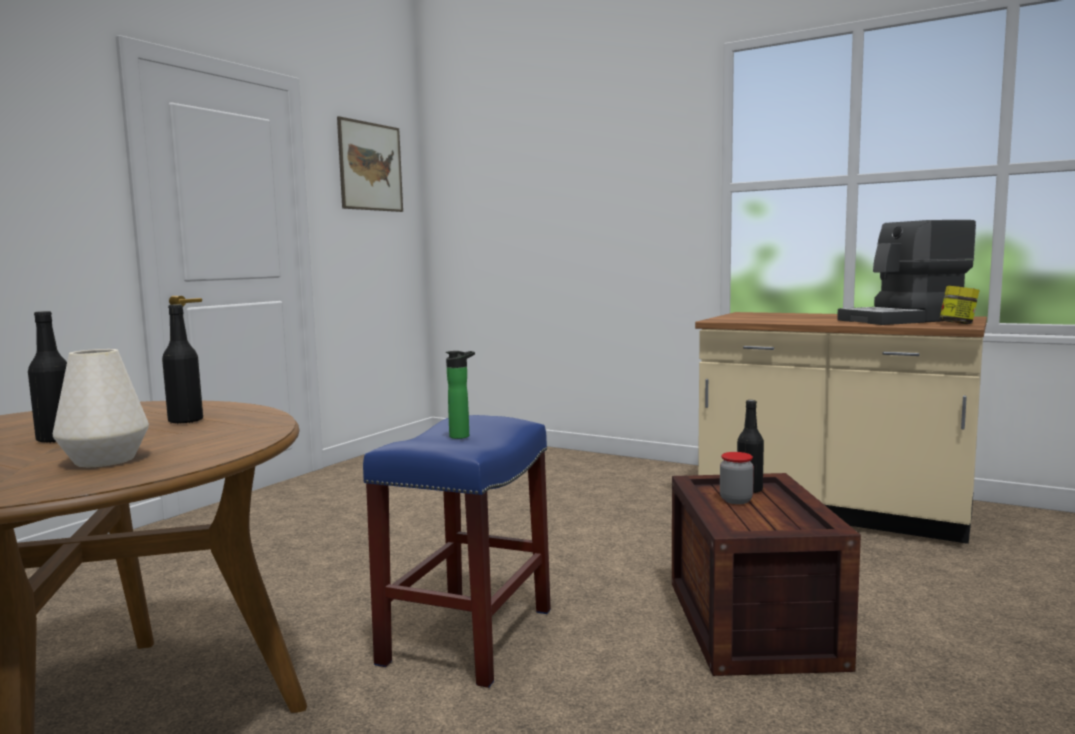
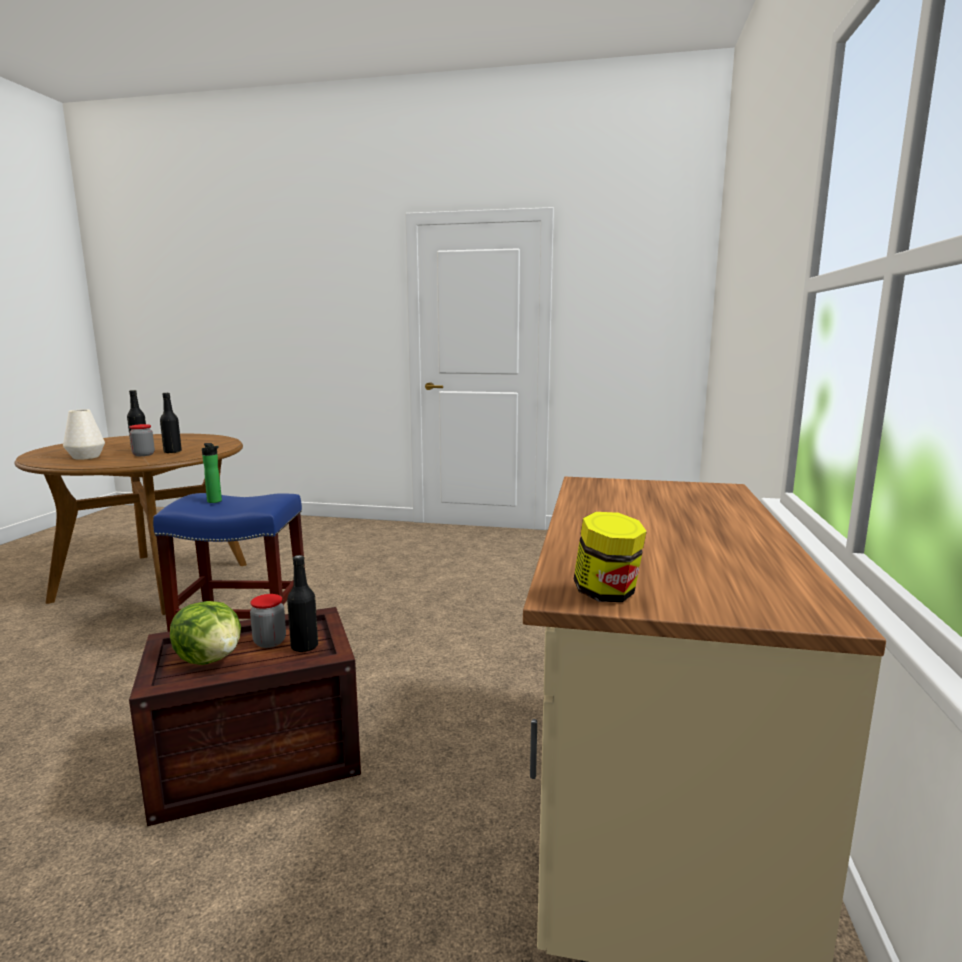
camera: 70 degrees right, 5 degrees up
(174, 432) = (143, 454): none -> jar
(370, 166) = (634, 274): picture -> none
(768, 518) = (211, 658): none -> lettuce
(905, 320) = (671, 562): coffee machine -> none

